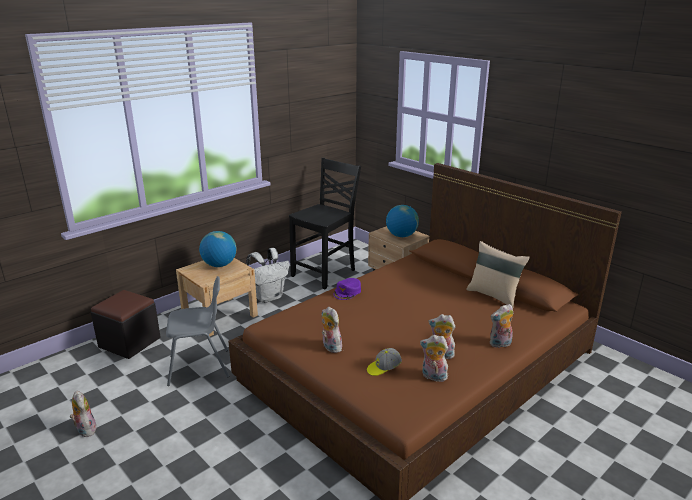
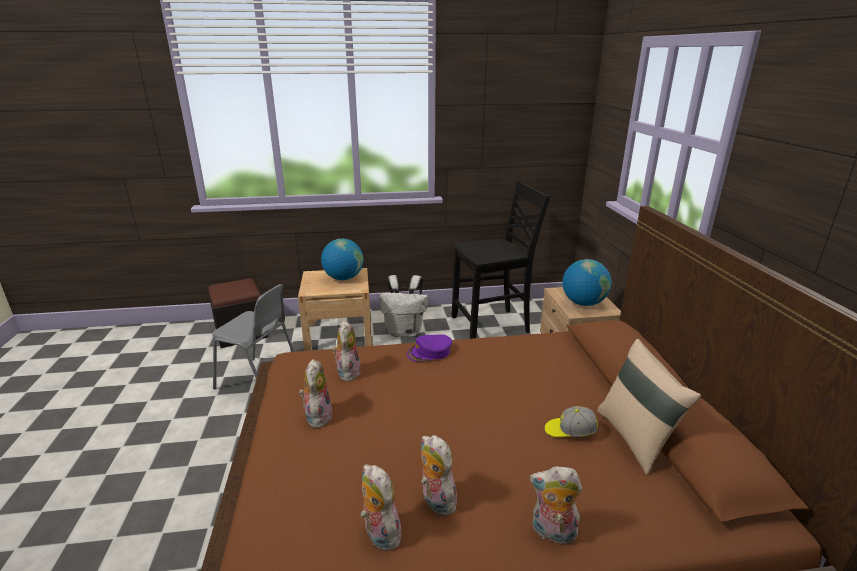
camera: 35 degrees right, 0 degrees up
(85, 429) = (110, 401): plush toy -> plush toy (347, 372)
(383, 368) = (335, 480): cap -> cap (570, 431)

